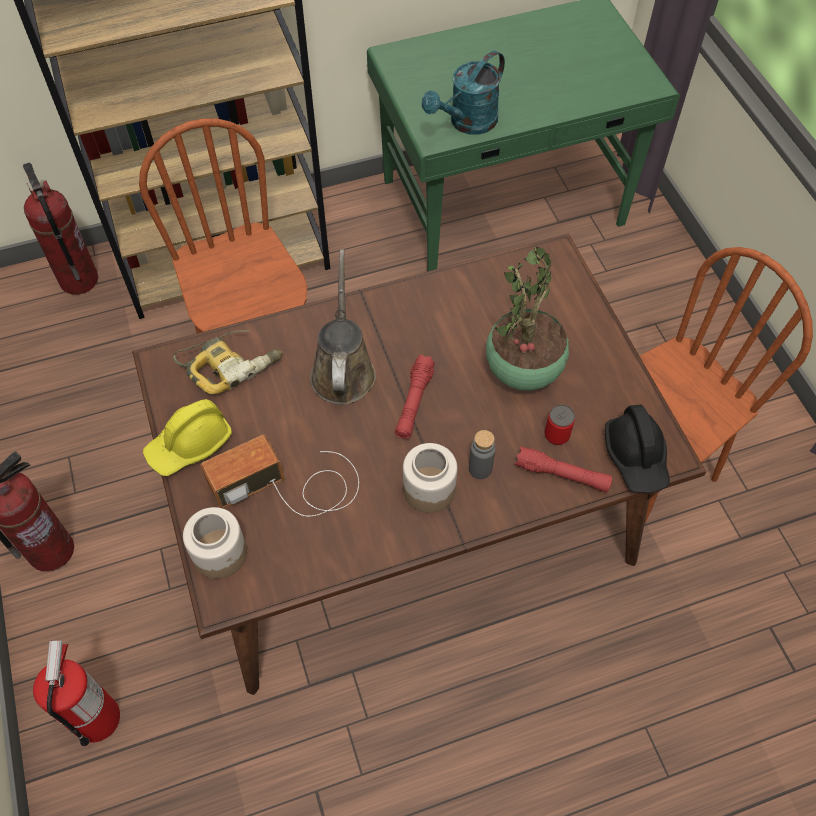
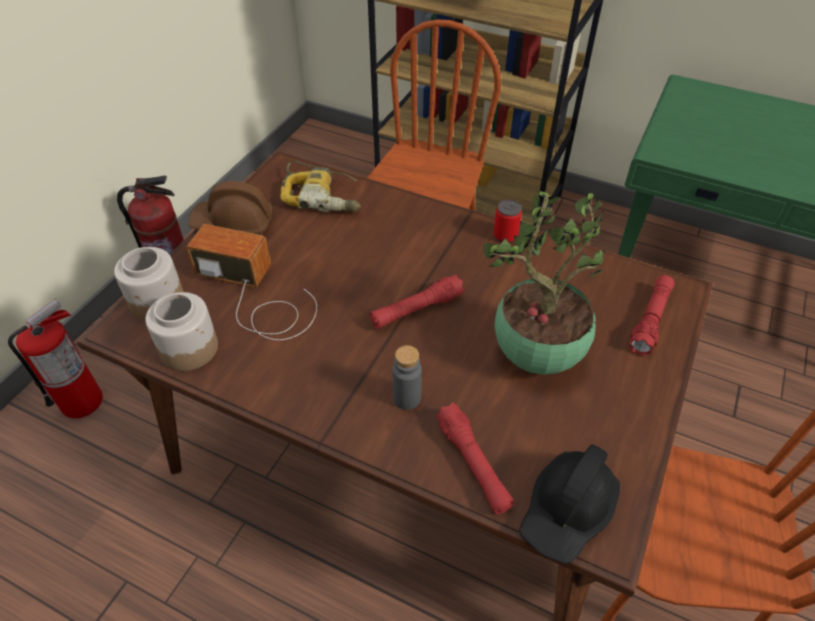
camera: 45 degrees right, 10 degrees down
(79, 280) = (367, 156): fire extinguisher -> none
(190, 444) = (233, 224): yellow hard hat -> brown hard hat
(343, 370) = (392, 251): brown watering can -> none
(428, 489) = (347, 378): jar -> jar (189, 348)
(467, 123) = (702, 157): turquoise watering can -> none
(557, 435) = (508, 427): can -> can (505, 236)
(561, 292) = (650, 320): none -> red flashlight

